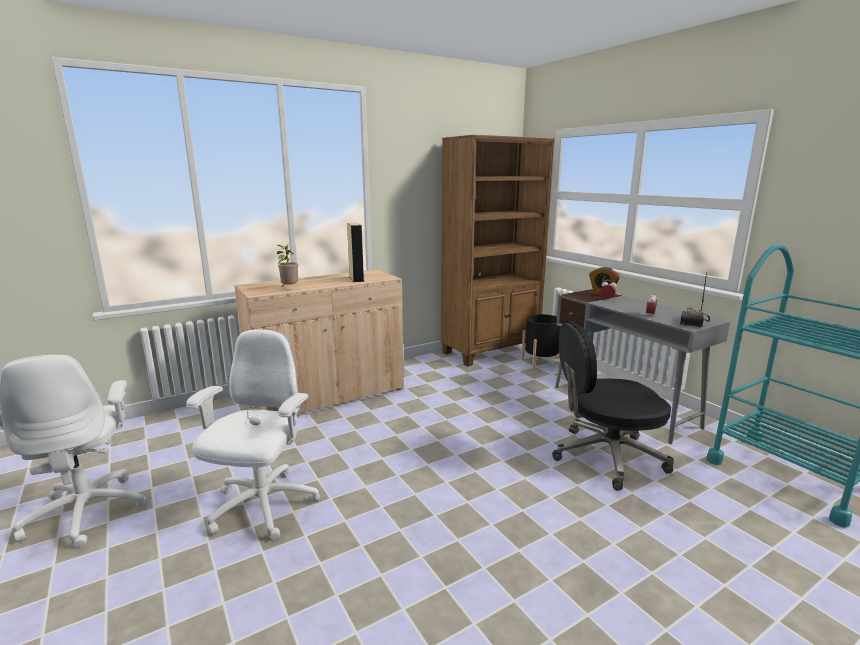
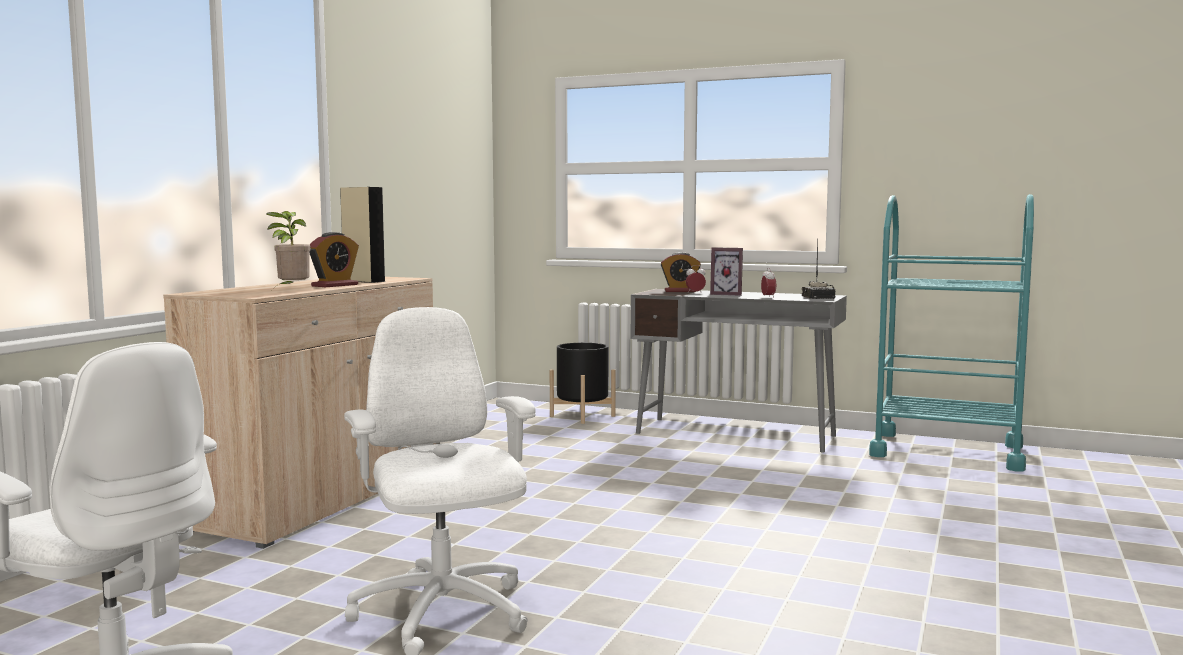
camera: 35 degrees left, 10 degrees down
(326, 284) = (335, 285): none -> alarm clock
(491, 351) = (495, 415): brown bookcase -> none
(605, 456) = (780, 474): black office chair -> none
(627, 305) = (727, 294): none -> picture frame

